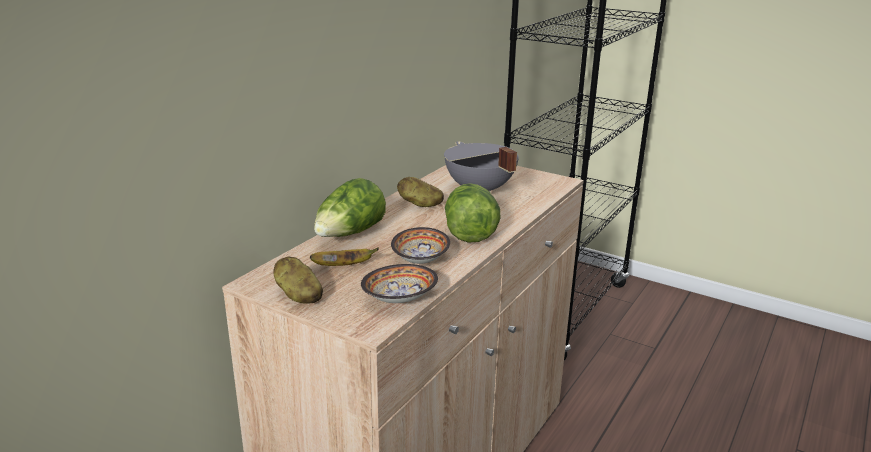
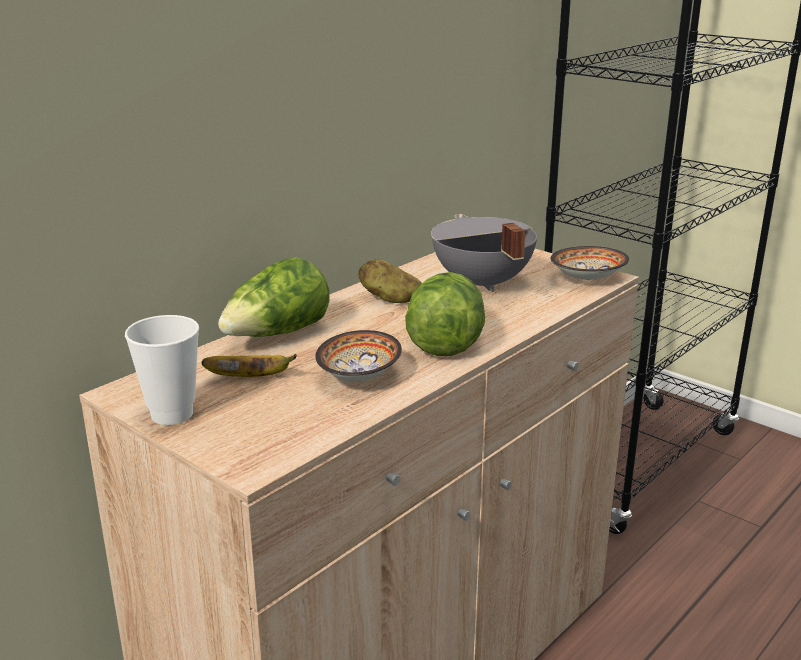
camera: 10 degrees right, 0 degrees up
(298, 295) = (172, 414): potato -> cup
(397, 299) = (305, 429): bowl -> bowl (585, 278)

